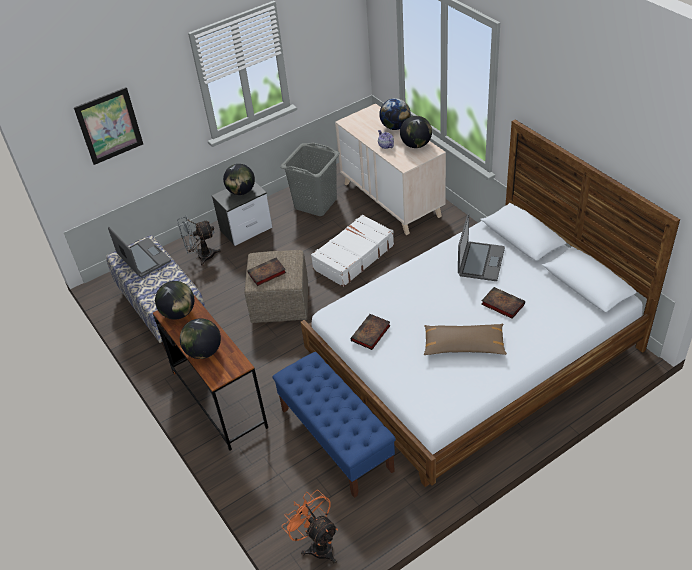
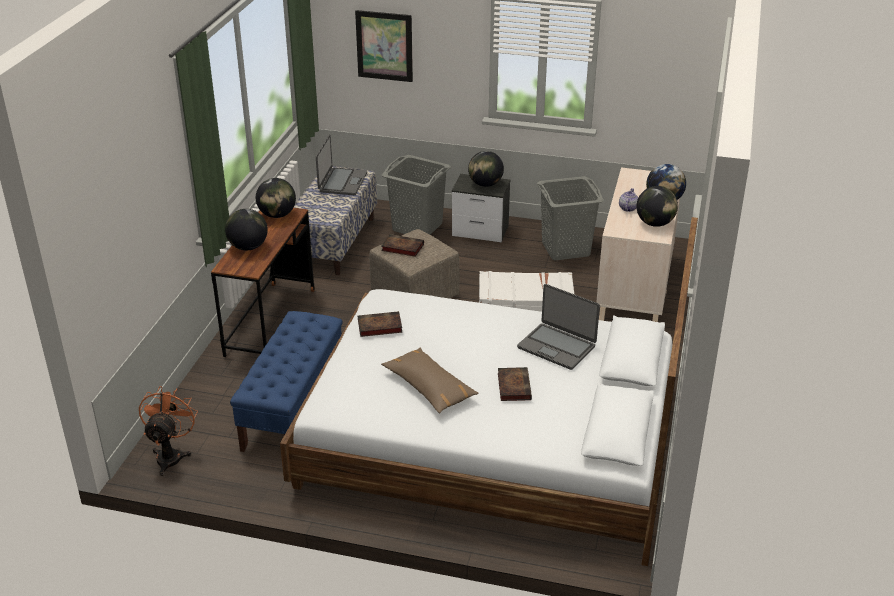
camera: 45 degrees right, 10 degrees down
(201, 257) = (417, 227): grey fan -> grey laundry basket
(480, 262) = (557, 347): laptop -> laptop turned 60 degrees clockwise

